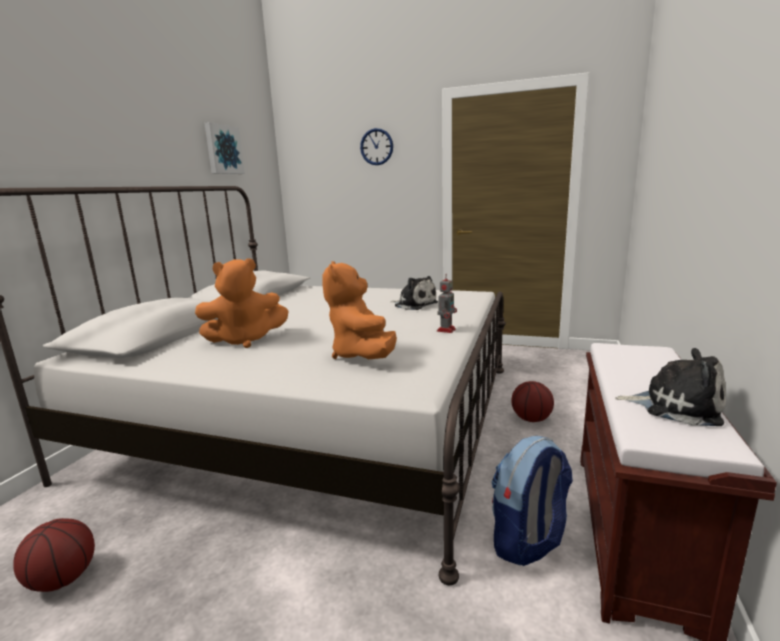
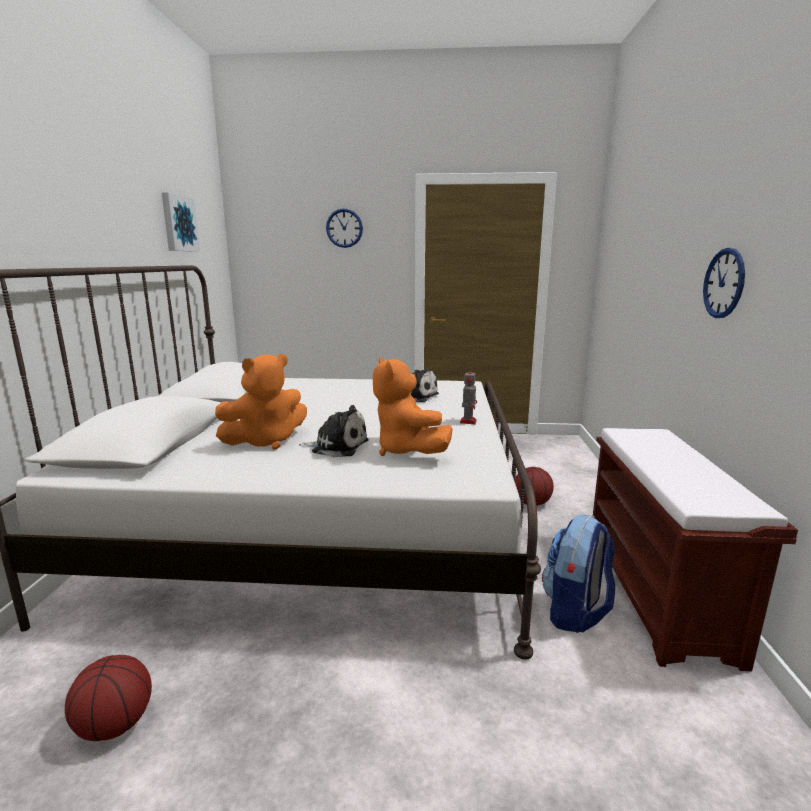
camera: 15 degrees left, 0 degrees up
(676, 406) = (702, 478): plush toy -> plush toy (337, 446)
(729, 172) = (724, 283): none -> wall clock

